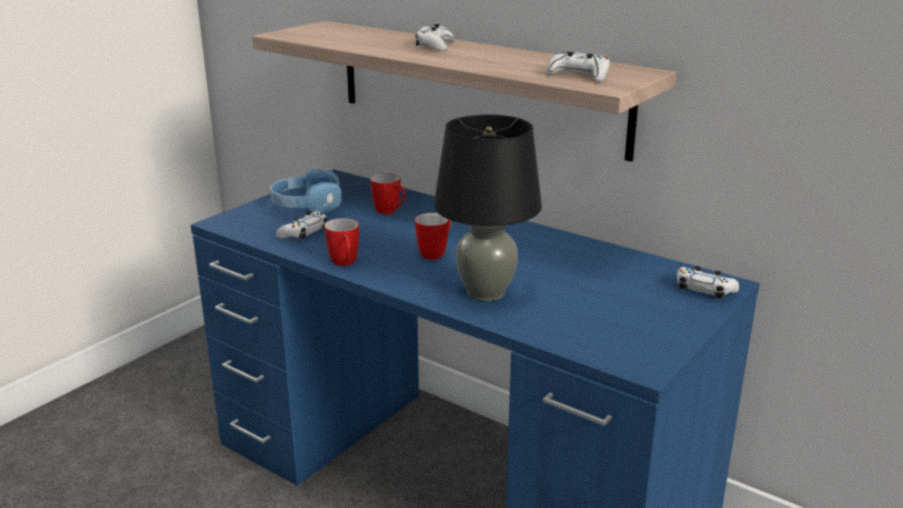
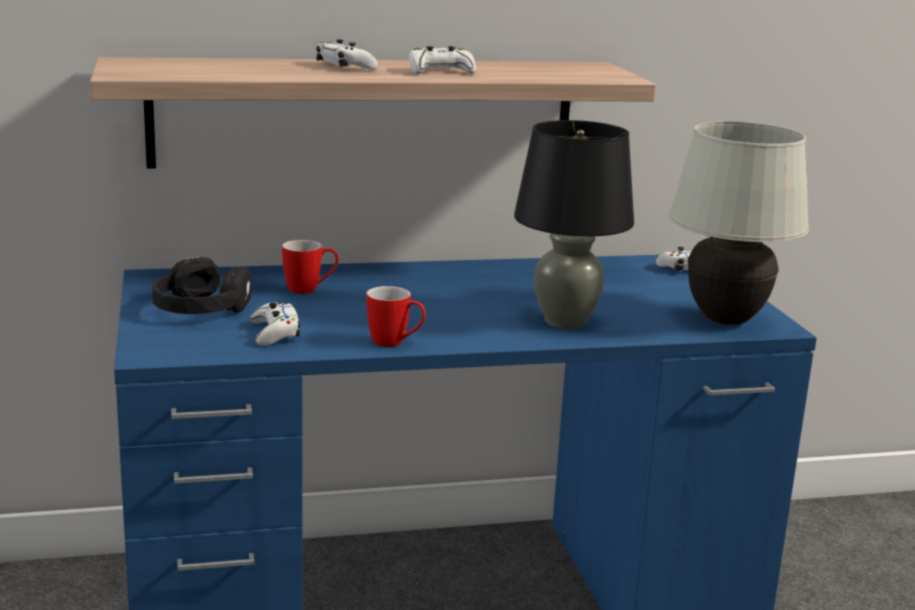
camera: 50 degrees left, 5 degrees down
(306, 205) = (201, 309): blue headphones -> black headphones
(436, 253) = (446, 307): mug -> none
(579, 75) = (568, 73): white game controller -> white game controller (439, 71)
(613, 342) = (725, 320): none -> white table lamp

